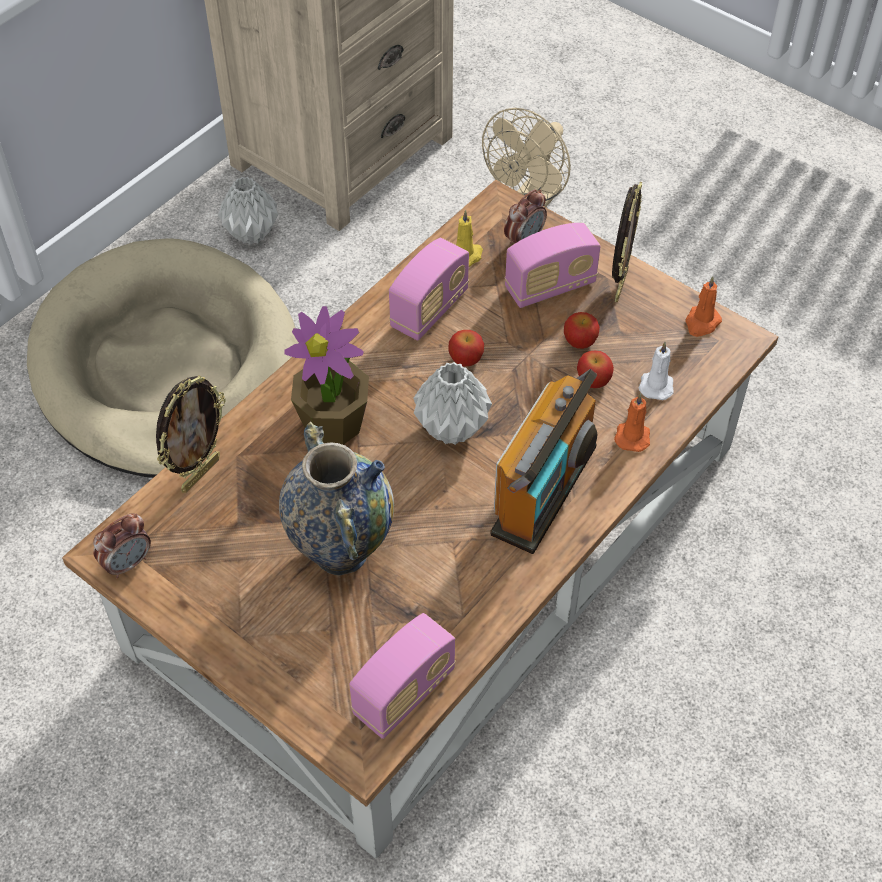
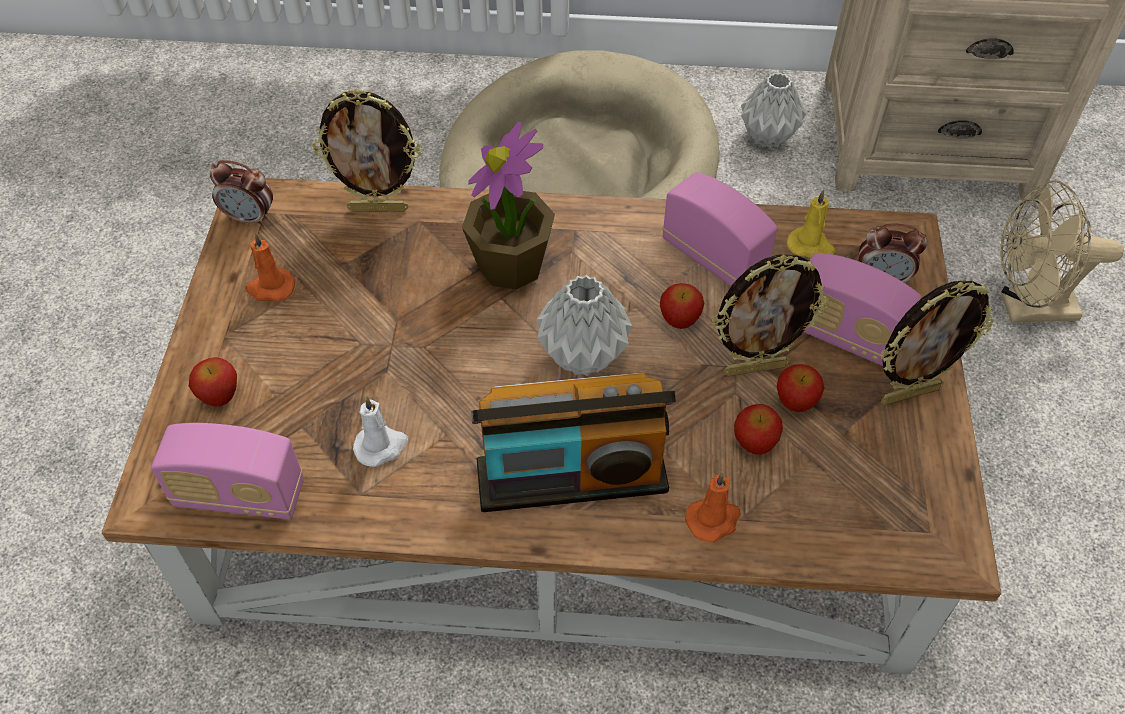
camera: 55 degrees right, 0 degrees up
(298, 665) = (219, 395): none -> apple
(341, 551) = (368, 354): vase -> none
(429, 309) = (714, 257): radio -> radio turned 135 degrees counterclockwise
(538, 345) = (755, 367): none -> picture frame
(656, 385) = (805, 504): white candle -> white candle (381, 446)
(701, 323) = (938, 501): orange candle -> orange candle (270, 288)

